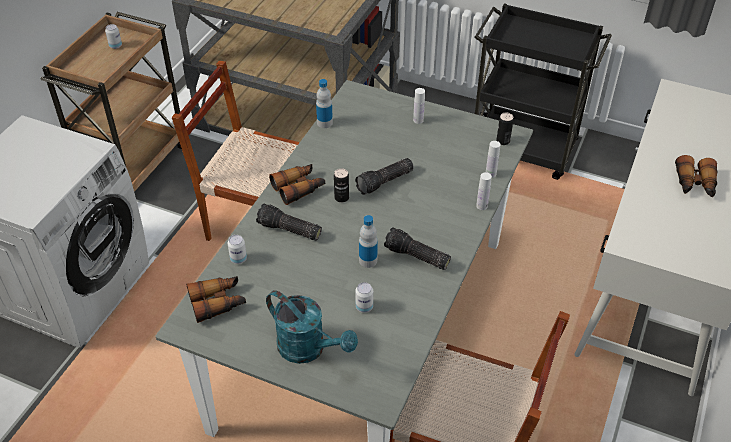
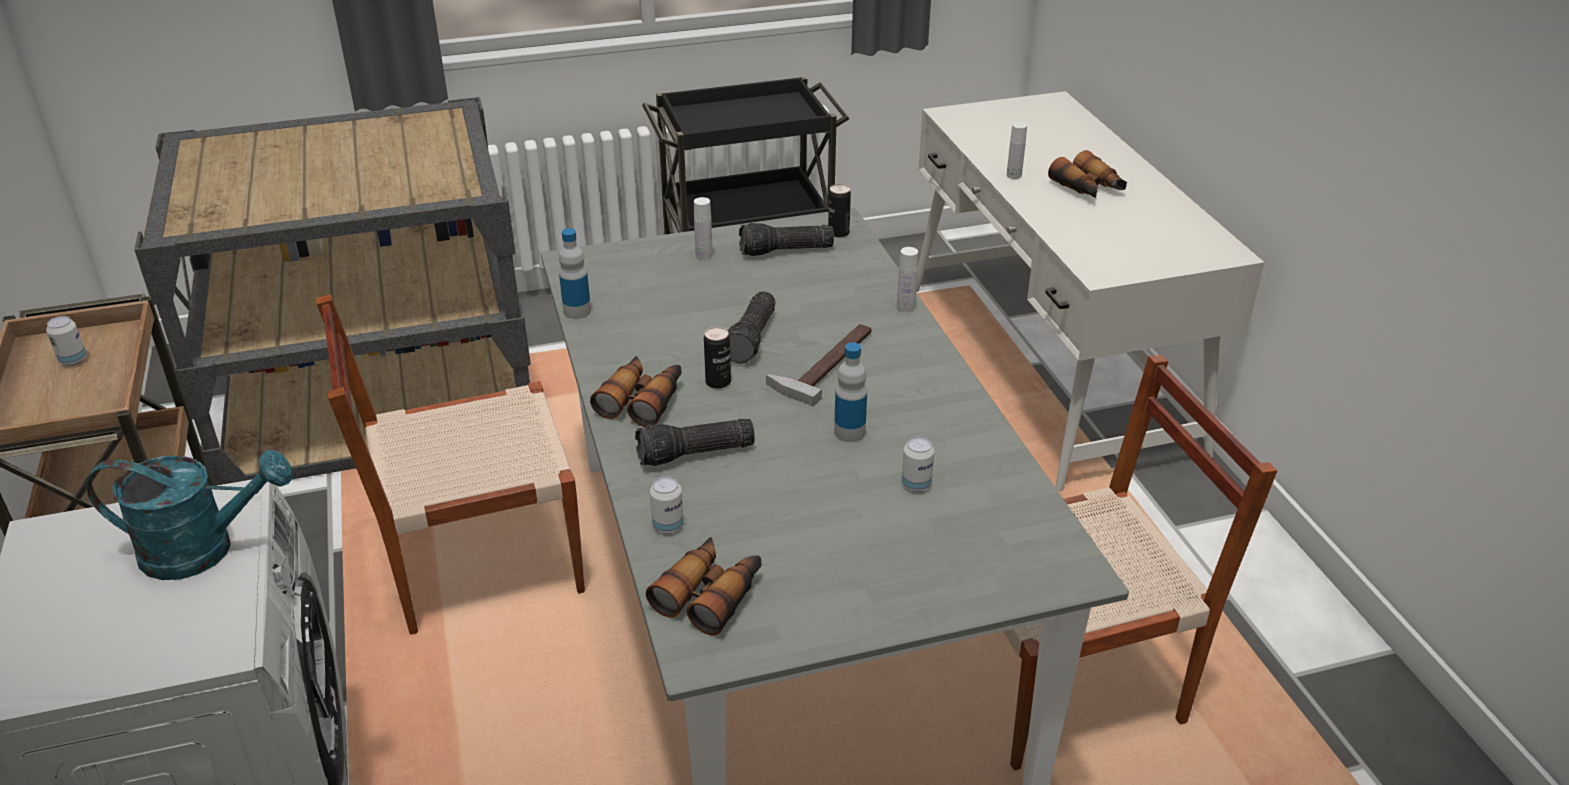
camera: 40 degrees left, 10 degrees down
(308, 349) = (912, 572): turquoise watering can -> turquoise watering can (204, 549)
(402, 215) = (824, 362): none -> hammer
(416, 257) = (903, 397): flashlight -> flashlight (785, 251)
(490, 174) = (870, 271): white bottle -> white bottle (1014, 175)

